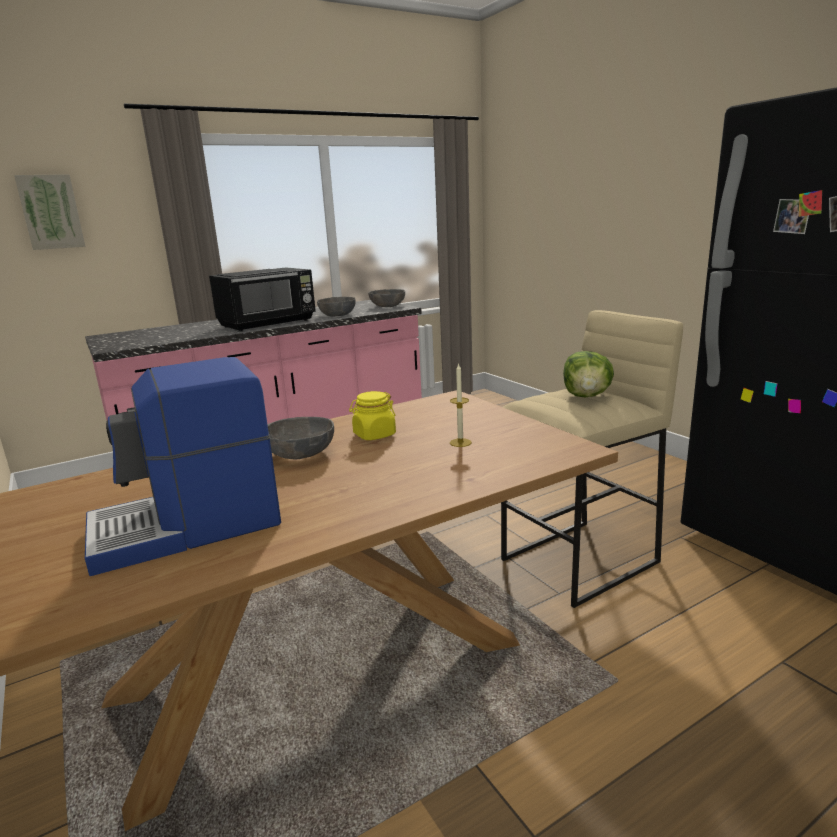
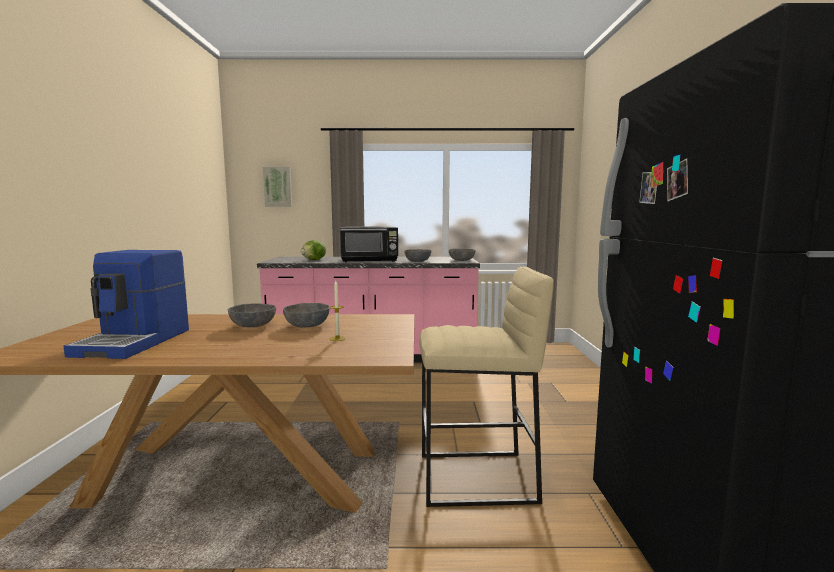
camera: 30 degrees right, 10 degrees down
(188, 527) = (136, 342): coffee machine -> coffee machine turned 90 degrees counterclockwise
(374, 435) = (307, 325): yellow jar -> grey bowl
(587, 396) = (475, 331): lettuce -> lettuce (314, 260)

